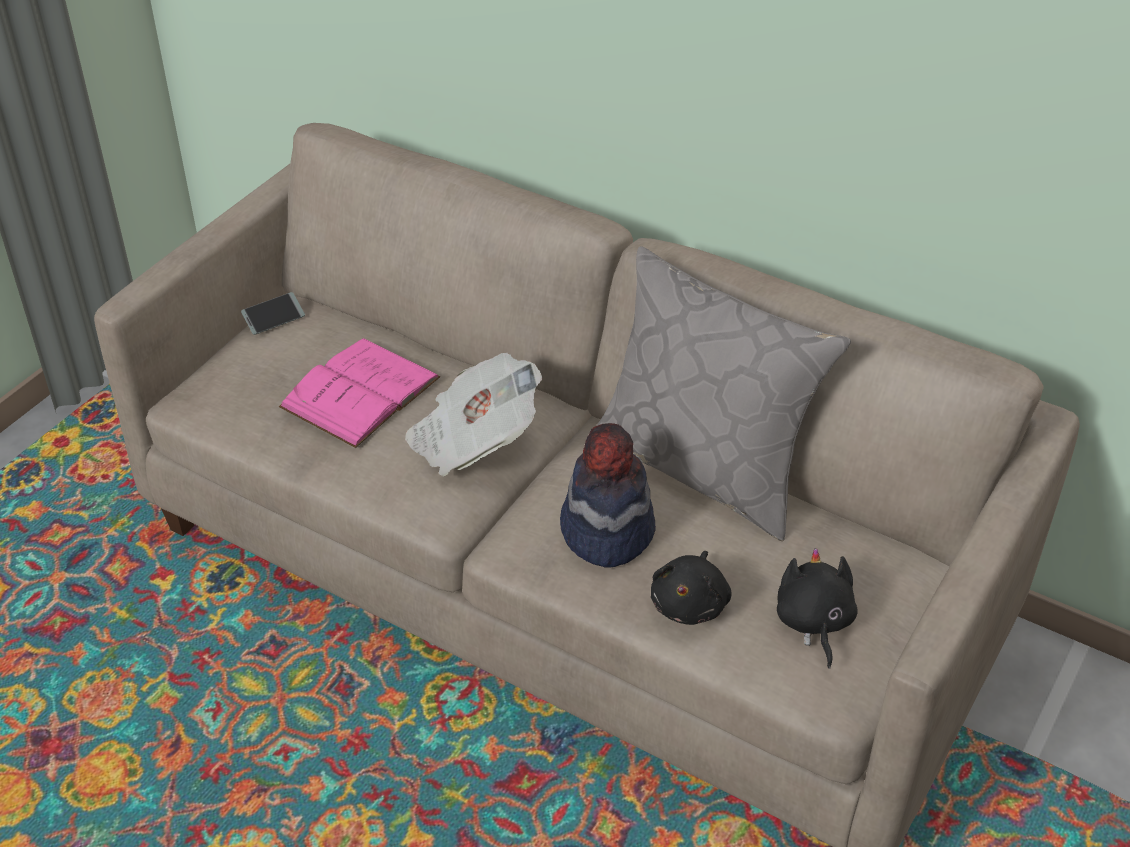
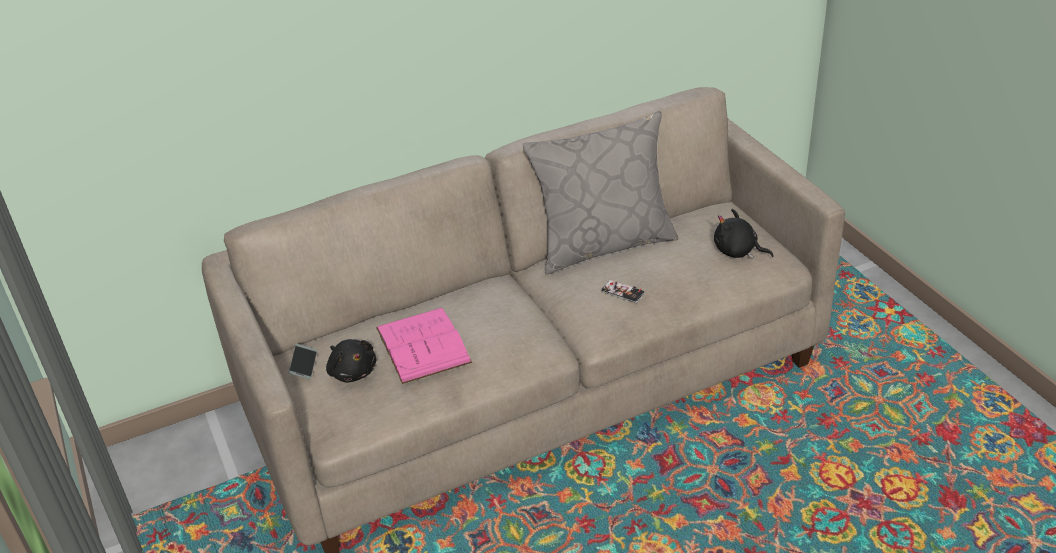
camera: 55 degrees left, 5 degrees down
(473, 440) = (510, 313): newspaper -> none
(606, 530) = (622, 292): hat -> phone
(690, 603) = (696, 284): black plush toy -> black plush toy (352, 371)

